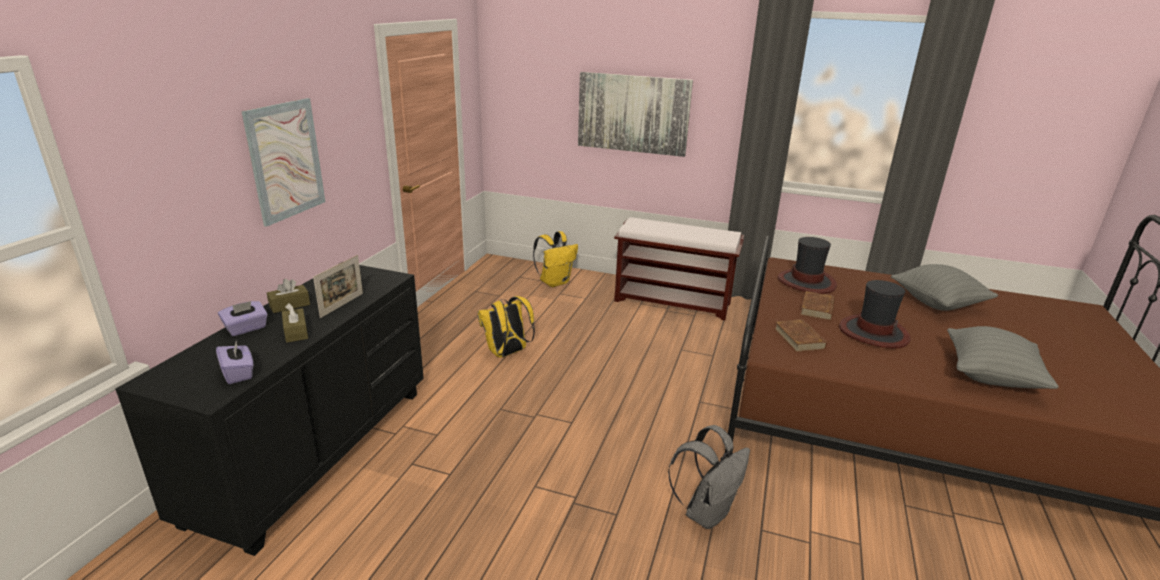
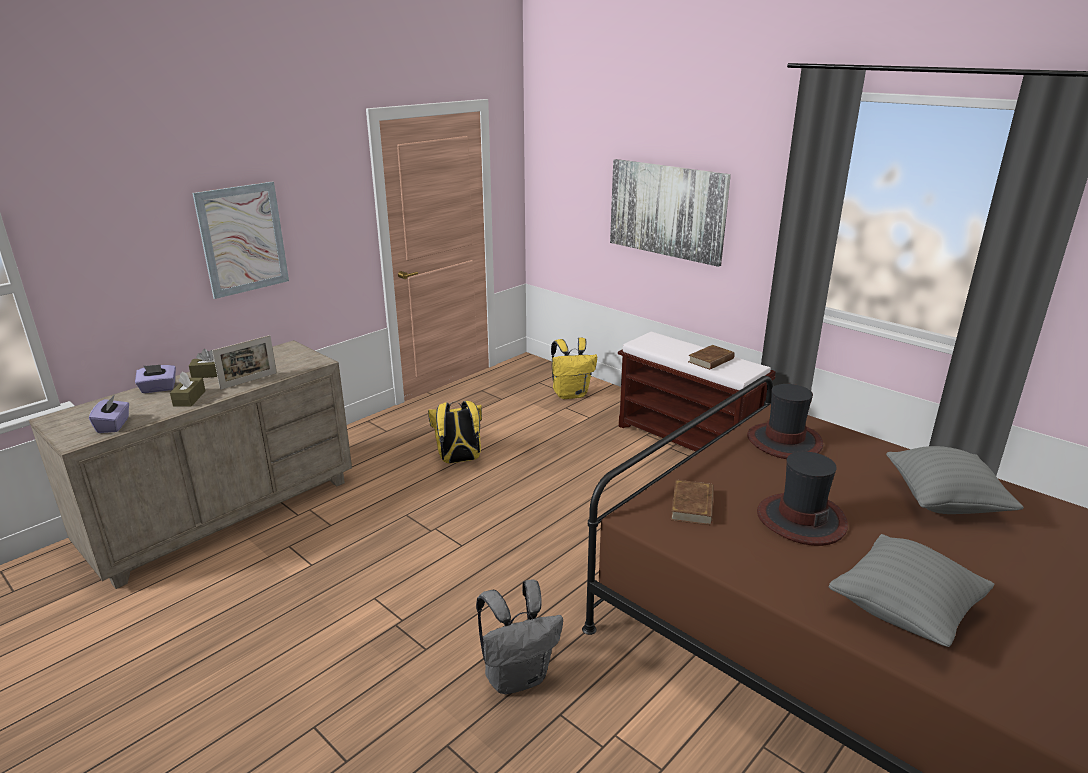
camera: 25 degrees right, 0 degrees up
(315, 452) = (224, 514): black dresser -> beige dresser
(817, 308) = (759, 476): brown book -> brown book (711, 360)

